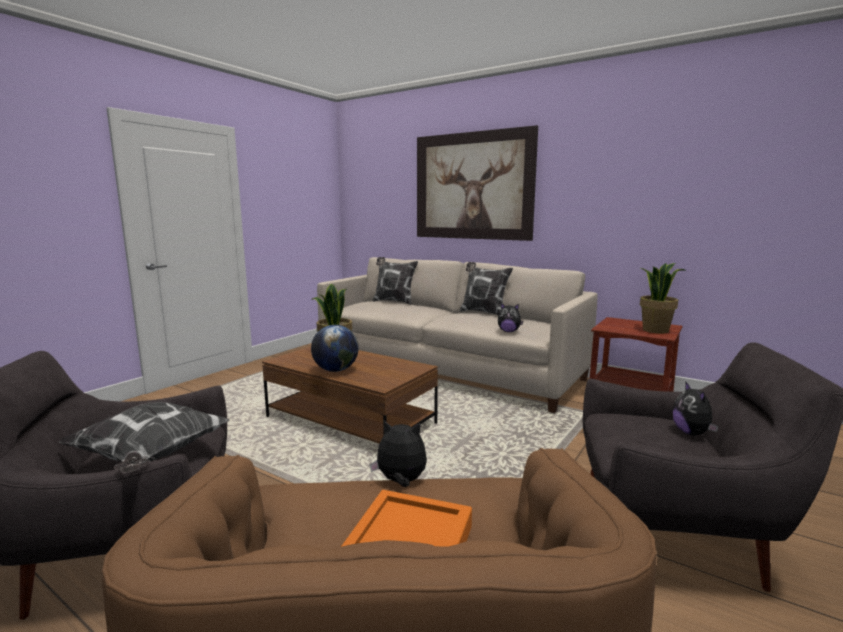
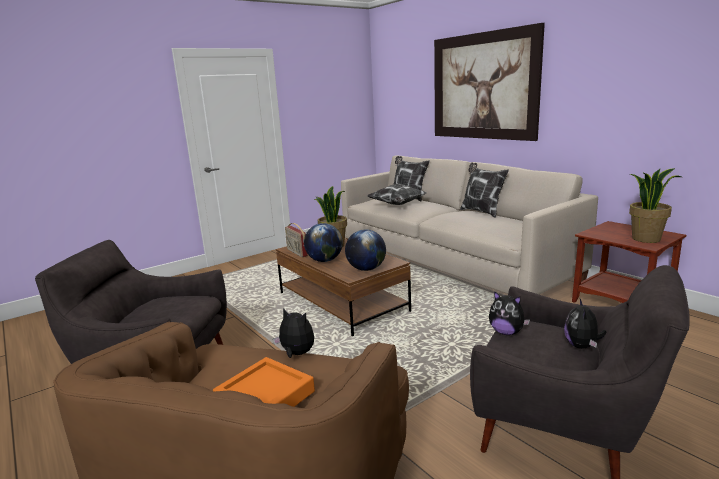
camera: 20 degrees right, 5 degrees up
(151, 457) = (161, 316): pillow -> pillow (397, 205)
(293, 364) = (296, 252): none -> radio
(393, 376) = (366, 269): none -> globe
(509, 331) = (490, 233): plush toy -> plush toy (506, 332)

